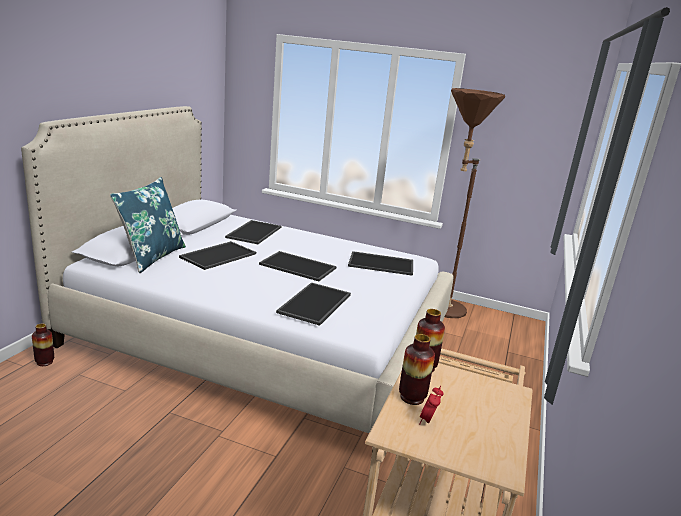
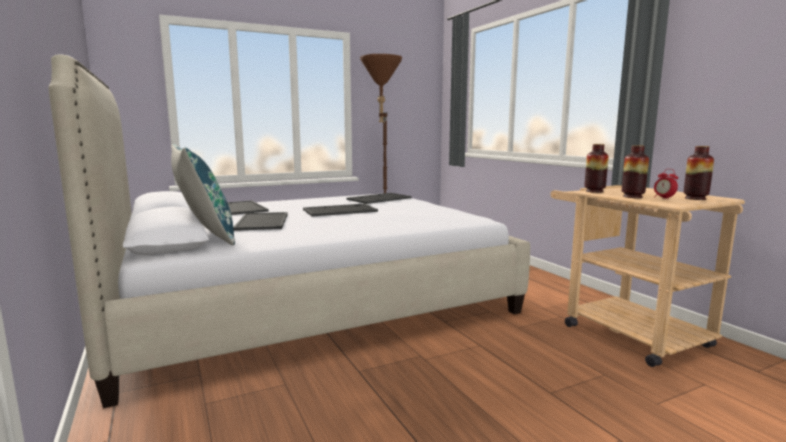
camera: 45 degrees left, 10 degrees down
(45, 362) = (133, 421): vase -> vase (695, 198)
(316, 304) = (417, 217): tray -> none

